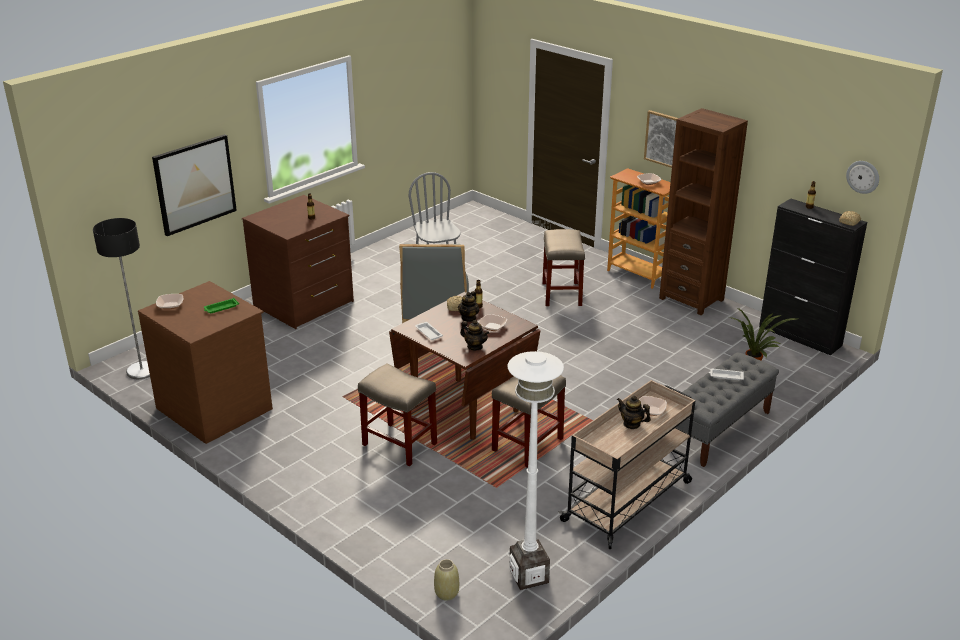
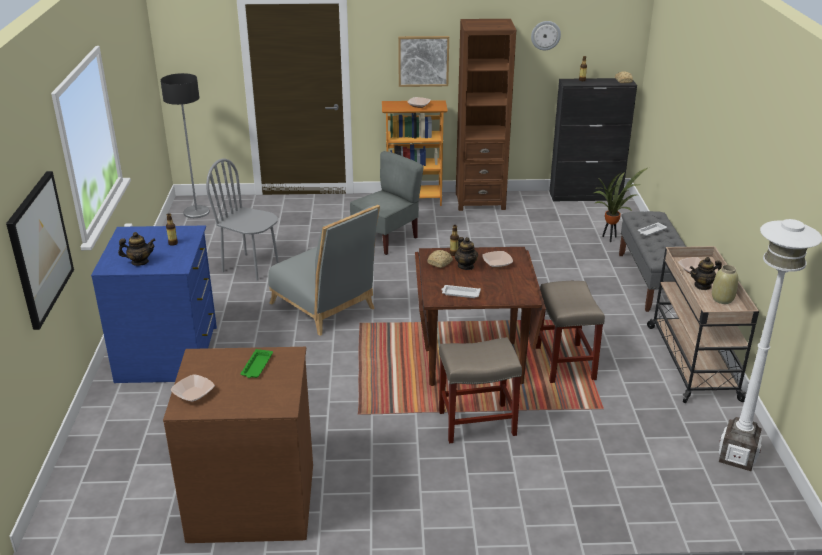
camera: 45 degrees left, 0 degrees up
(142, 371) = (97, 517): floor lamp -> floor lamp (196, 212)
(304, 304) = (169, 354): brown dresser -> blue dresser
(447, 593) = (718, 511): beige vase -> beige vase (722, 299)
(475, 346) = (516, 285): teapot -> teapot (140, 262)
(562, 294) = (386, 239): beige stool -> grey chair
(863, 176) = (622, 40): wall clock -> wall clock (545, 35)

